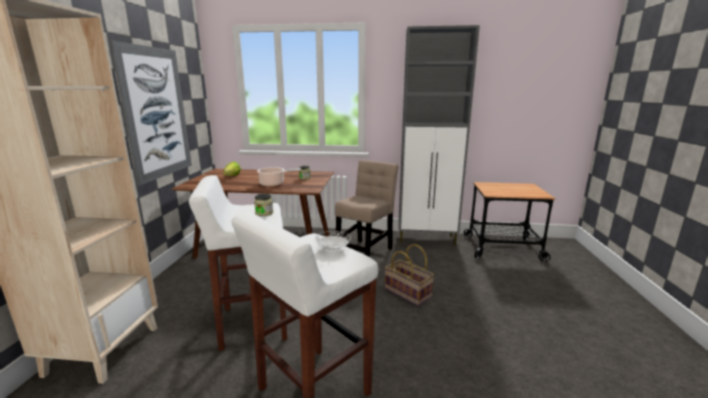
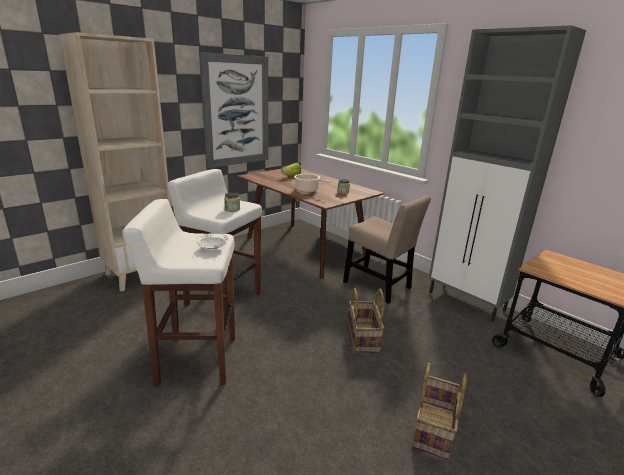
camera: 40 degrees right, 5 degrees up
(365, 252) = (379, 286): beige chair -> beige chair turned 60 degrees clockwise
(523, 325) = (434, 429): none -> basket

